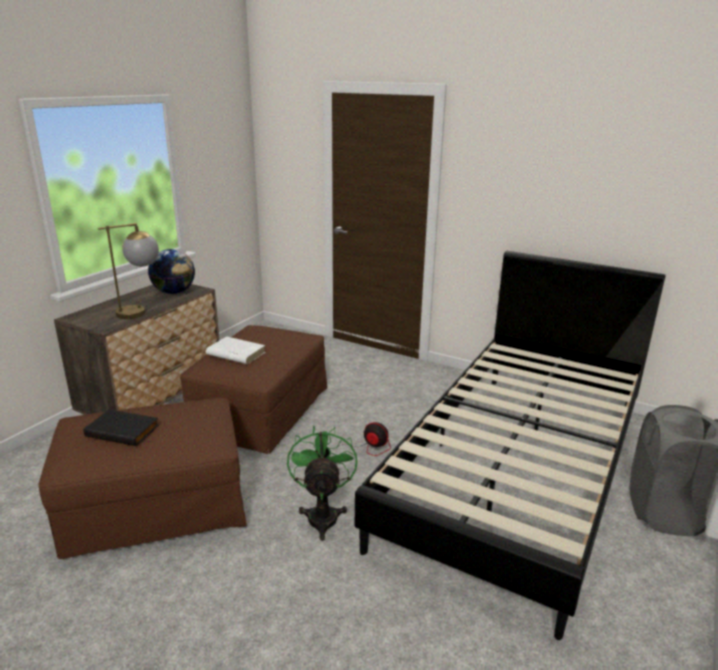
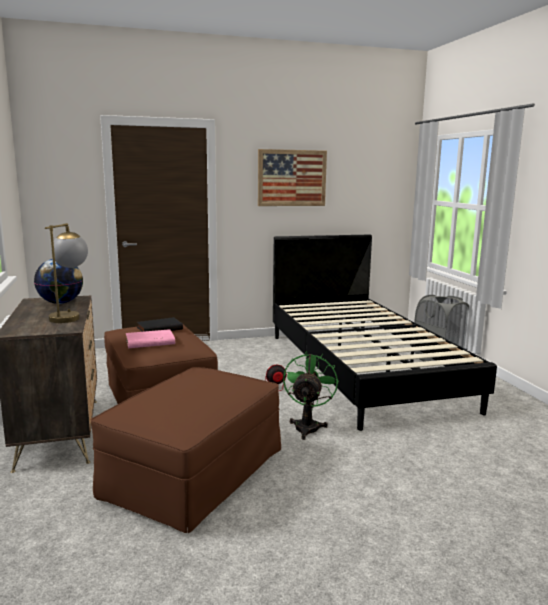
camera: 45 degrees left, 10 degrees down
(124, 430) = (180, 397): black book -> black book (159, 328)
(235, 353) = (149, 342): white book -> pink book
(322, 514) = (308, 426): green fan -> green fan turned 60 degrees clockwise
(545, 171) = (292, 178): none -> picture

